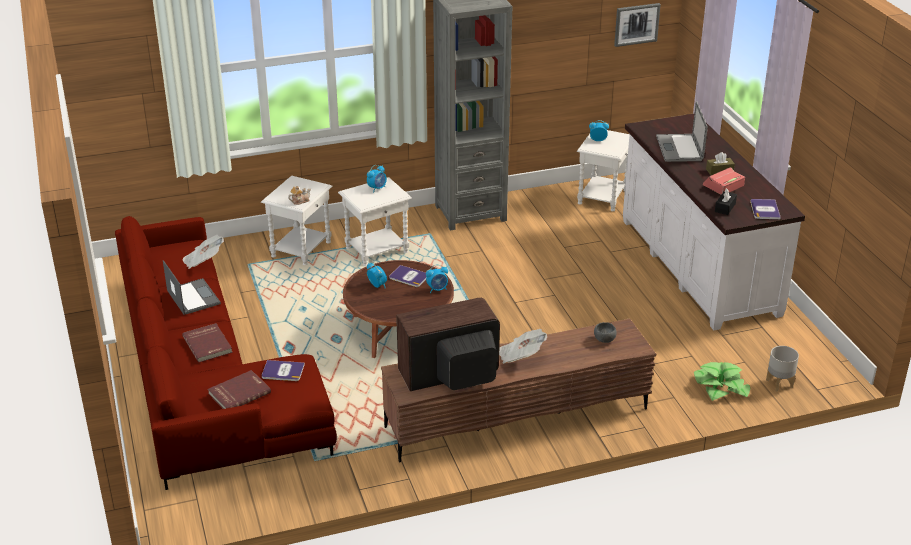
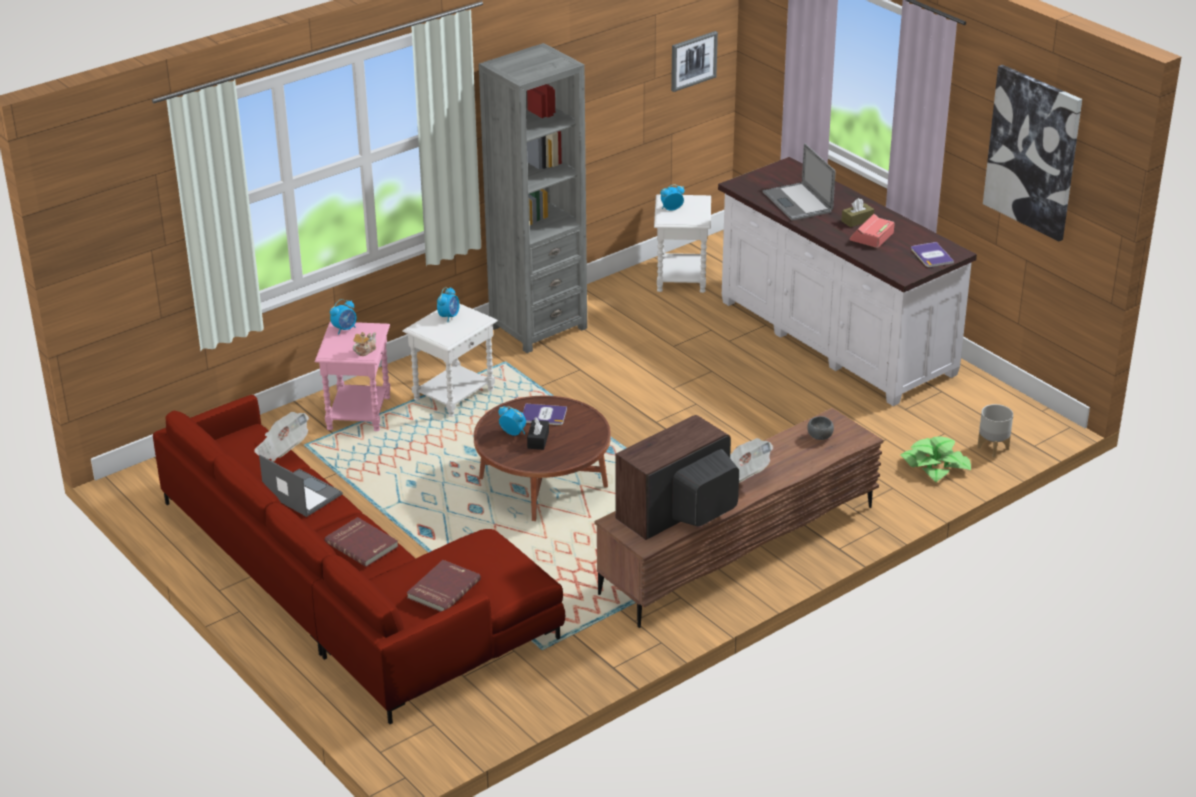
camera: 20 degrees left, 0 degrees up
(283, 371) = (477, 553): book -> none
(300, 248) = (357, 412): white side table -> pink side table
(437, 289) = (586, 422): alarm clock -> alarm clock (345, 329)
(725, 207) = (888, 261): black tissue box -> black tissue box (538, 440)
(858, 133) = (1033, 152): none -> picture

